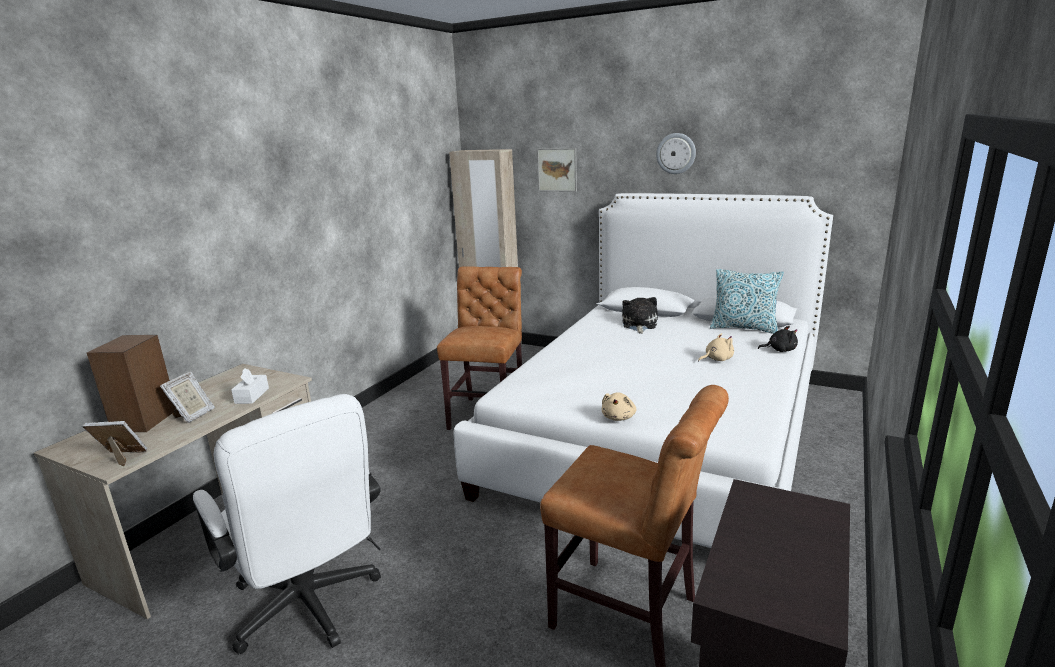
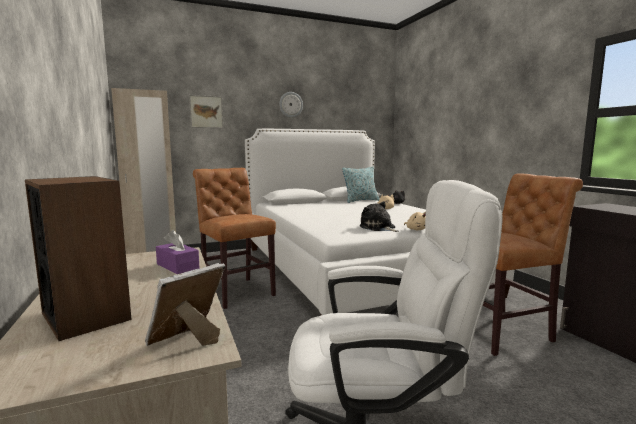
camera: 50 degrees left, 10 degrees down
(193, 415) = (153, 292): picture frame -> none
(252, 396) = (177, 266): white tissue box -> purple tissue box
(639, 325) = (312, 206): plush toy -> plush toy (378, 228)

